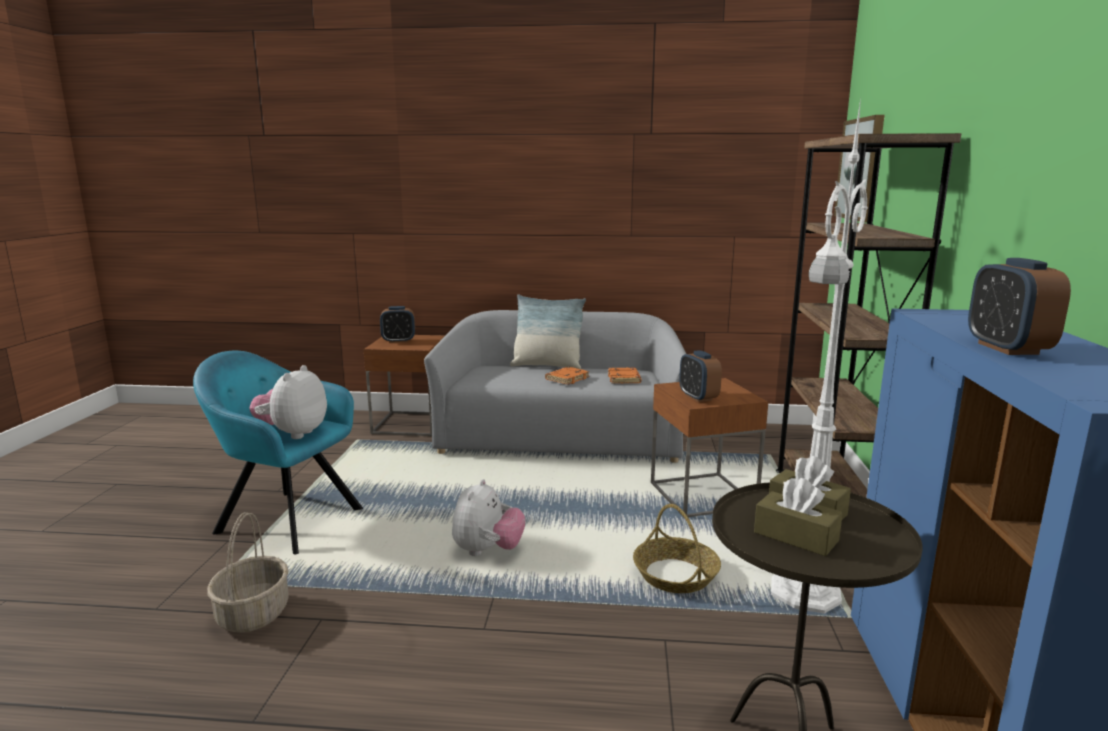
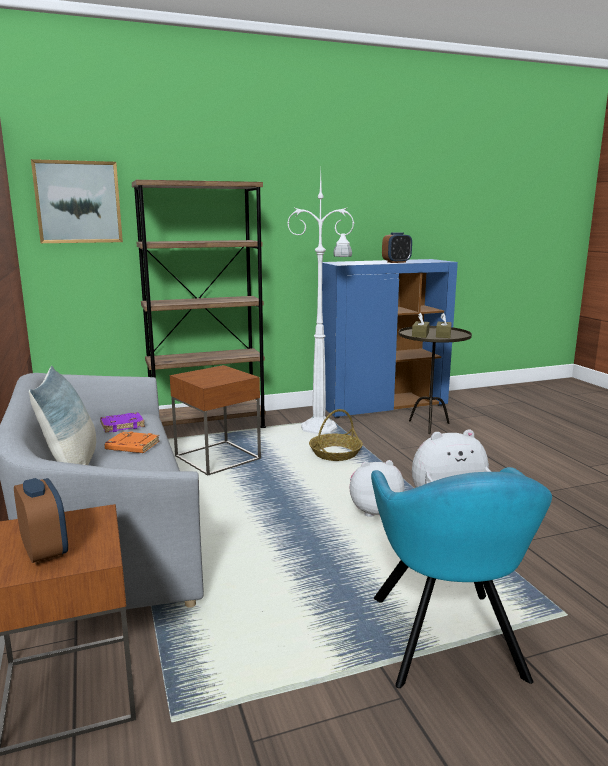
camera: 115 degrees left, 0 degrees up
(253, 613) = (560, 572): basket -> none
(624, 379) = (122, 425): orange book -> purple book
(698, 397) = (230, 377): alarm clock -> none

